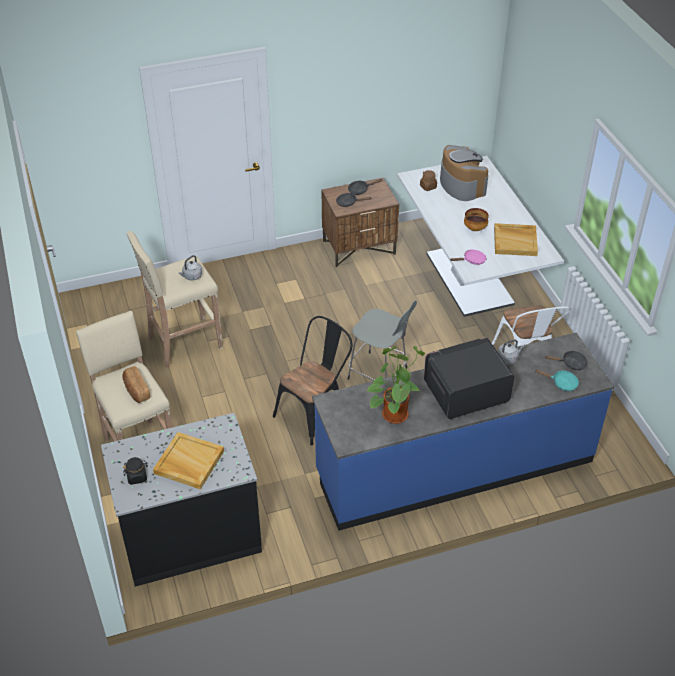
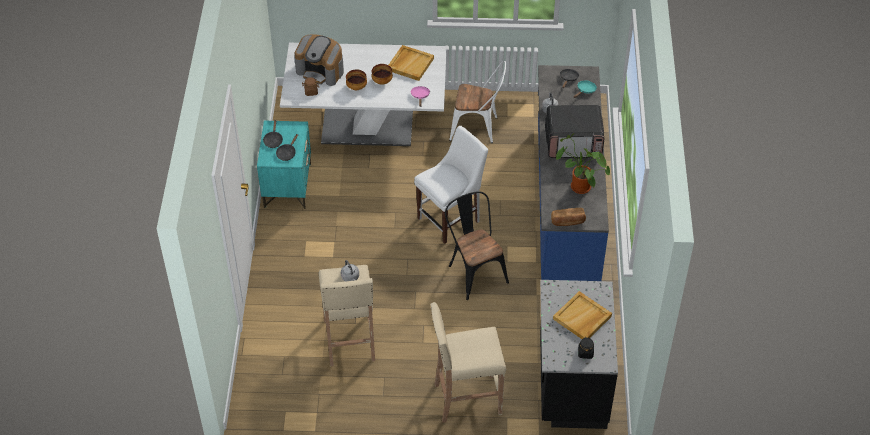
camera: 70 degrees left, 5 degrees up
(136, 390) = (477, 343): bread -> bread (568, 222)
(359, 247) = (287, 185): brown nightstand -> turquoise nightstand
(379, 374) = (451, 218): grey stool -> white chair
(454, 214) = (356, 87): none -> bowl
(461, 185) = (321, 71): coffee machine -> coffee machine turned 150 degrees counterclockwise
(465, 392) = (573, 143): microwave -> microwave turned 90 degrees counterclockwise

